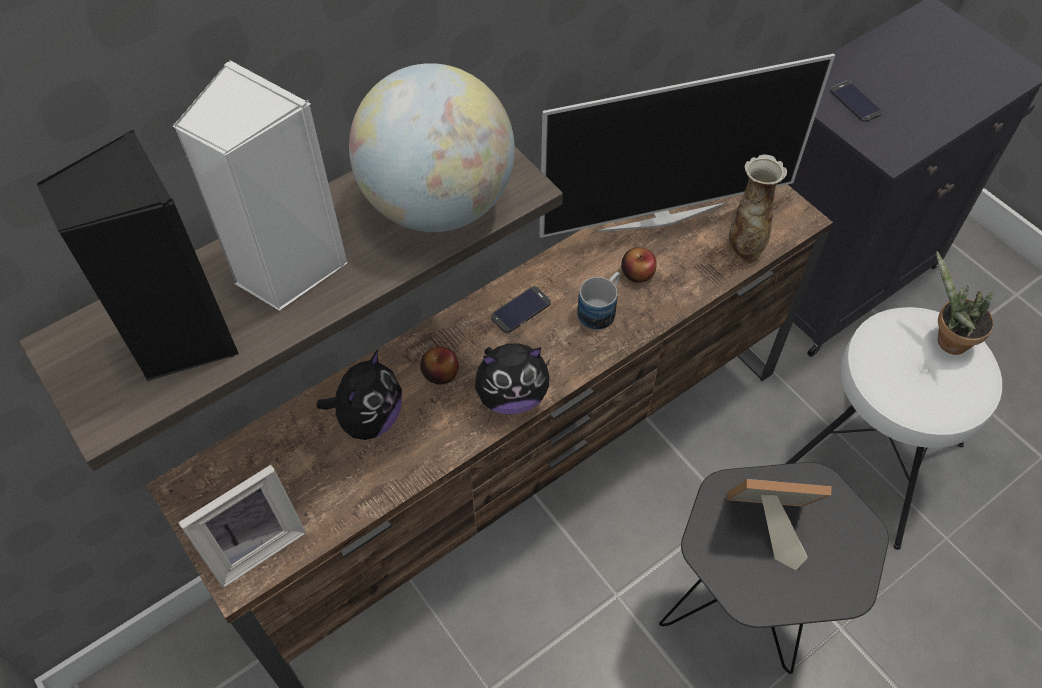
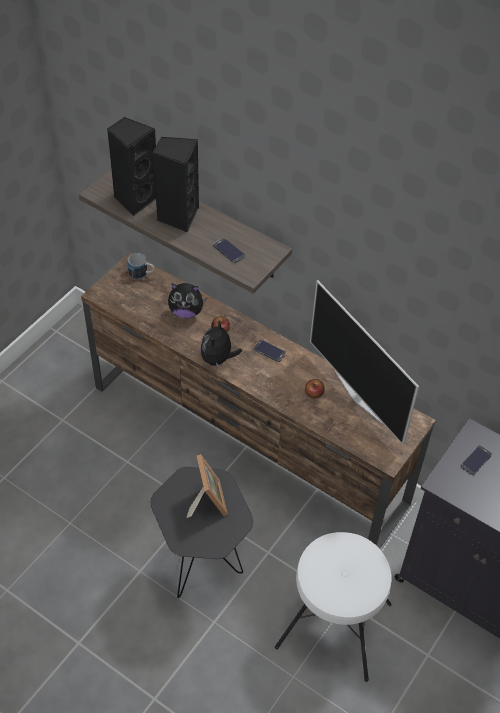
camera: 70 degrees right, 5 degrees down
(254, 544) = (114, 294): picture frame -> none
(286, 269) = (177, 216): white speaker -> black speaker
(438, 204) = (229, 250): globe -> phone
(511, 396) = (218, 359): plush toy -> plush toy turned 45 degrees clockwise
(601, 309) = (284, 383): mug -> mug (142, 274)
(744, 249) = (352, 437): vase -> none
(947, 340) = (367, 581): potted plant -> none

